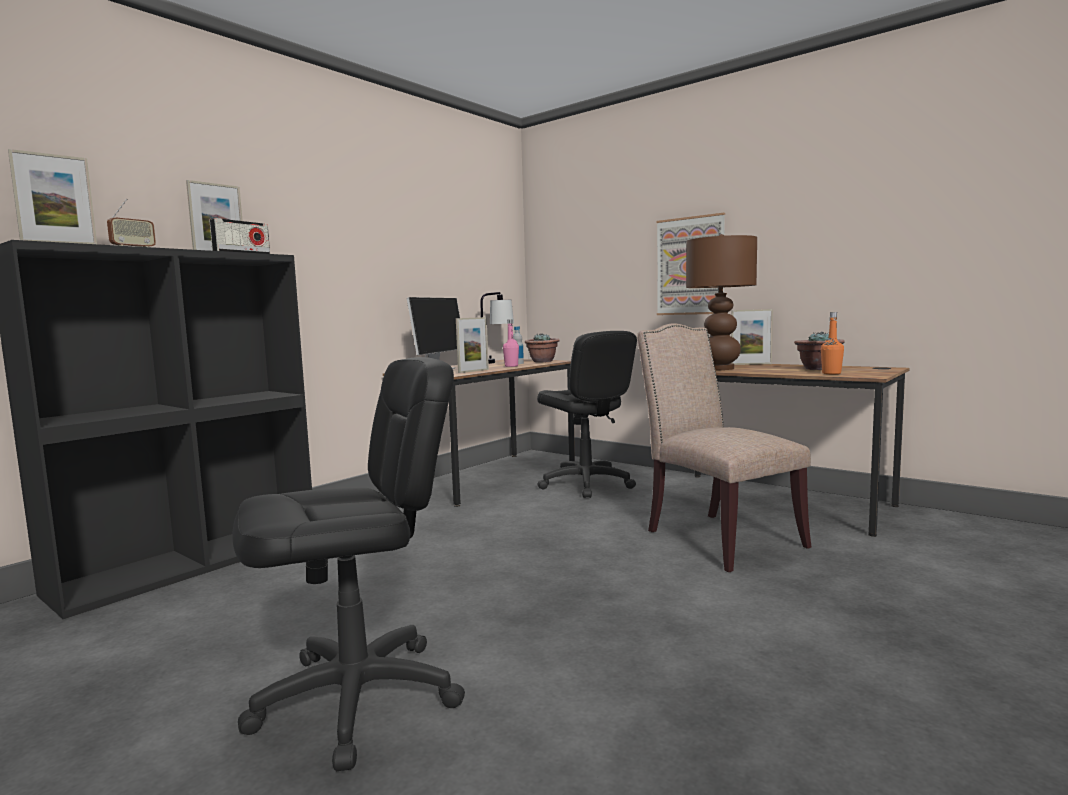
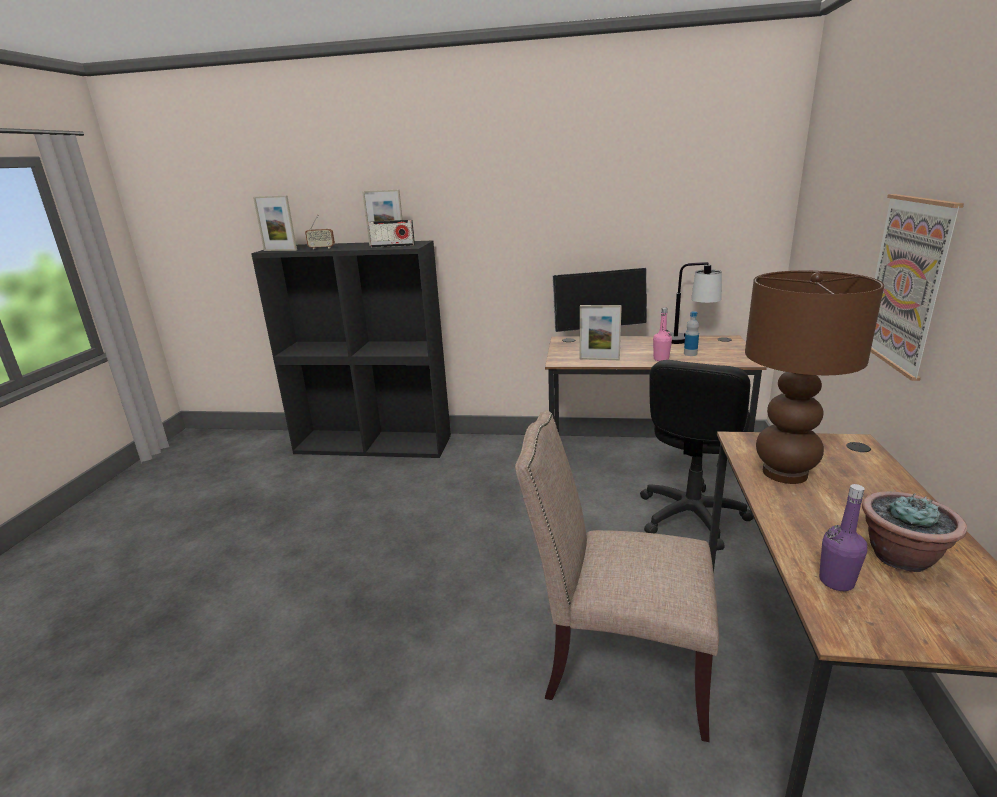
camera: 60 degrees right, 15 degrees up
(358, 698) = (237, 585): black office chair -> none
(542, 361) = (728, 357): potted plant -> none
(717, 538) = (618, 666): beige chair -> beige chair turned 105 degrees counterclockwise
(751, 364) = (890, 483): picture frame -> none
(831, 373) = (836, 581): orange bottle -> purple bottle

